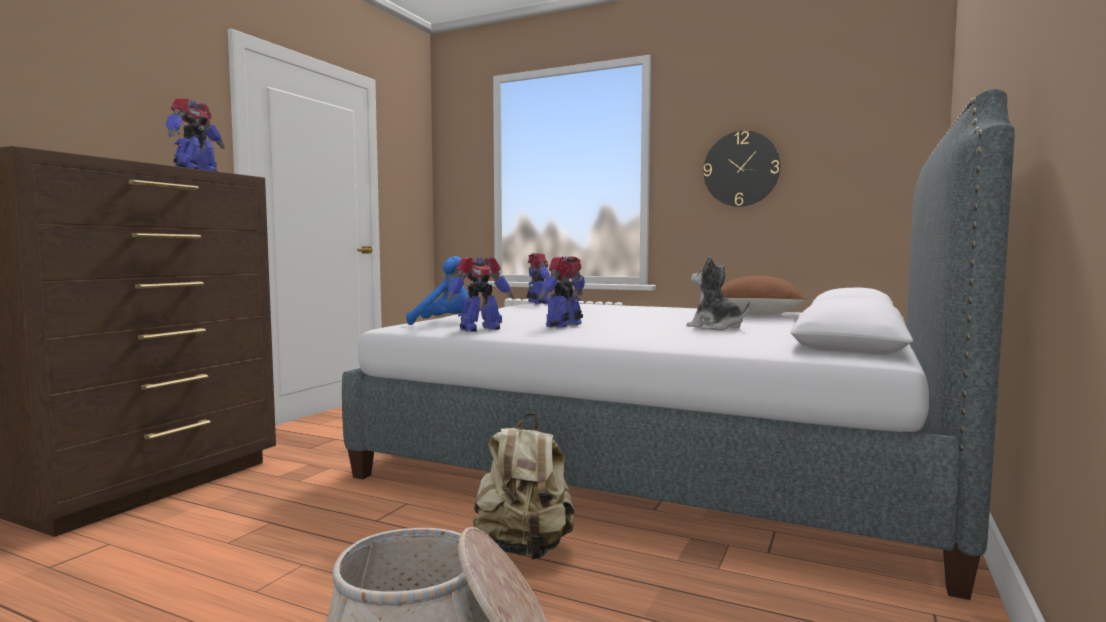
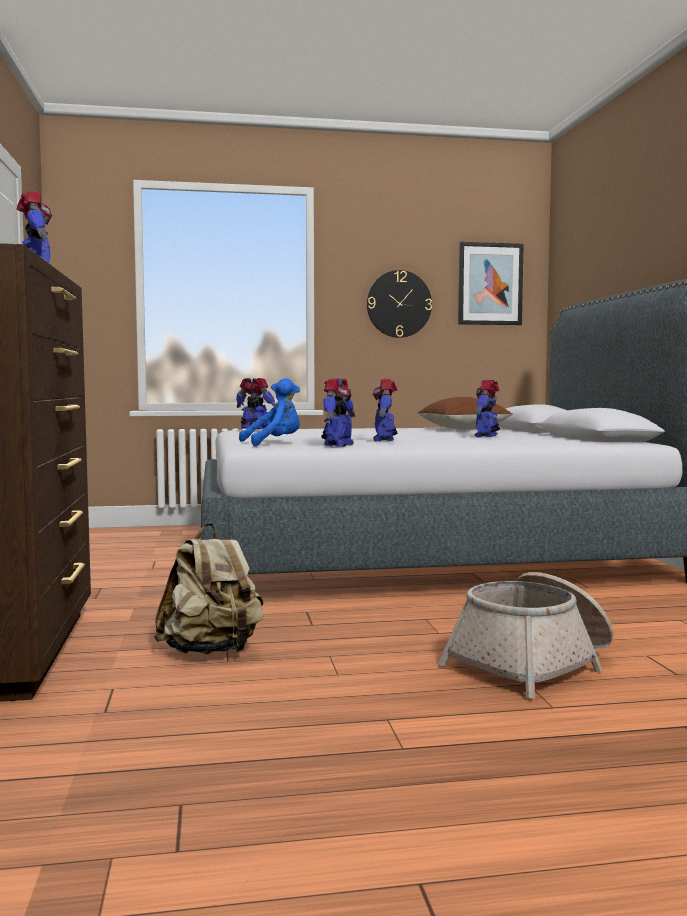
camera: 35 degrees left, 0 degrees up
(525, 549) = (457, 614): beige backpack -> beige backpack (211, 652)
(715, 328) = (487, 436): plush toy -> toy robot
(860, 136) = (490, 284): none -> picture

